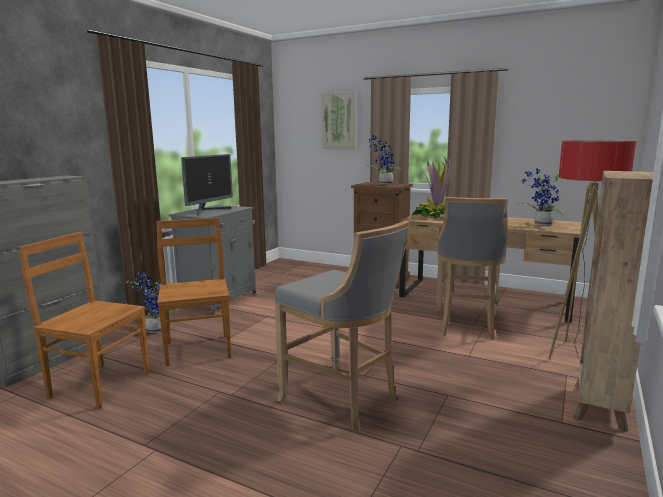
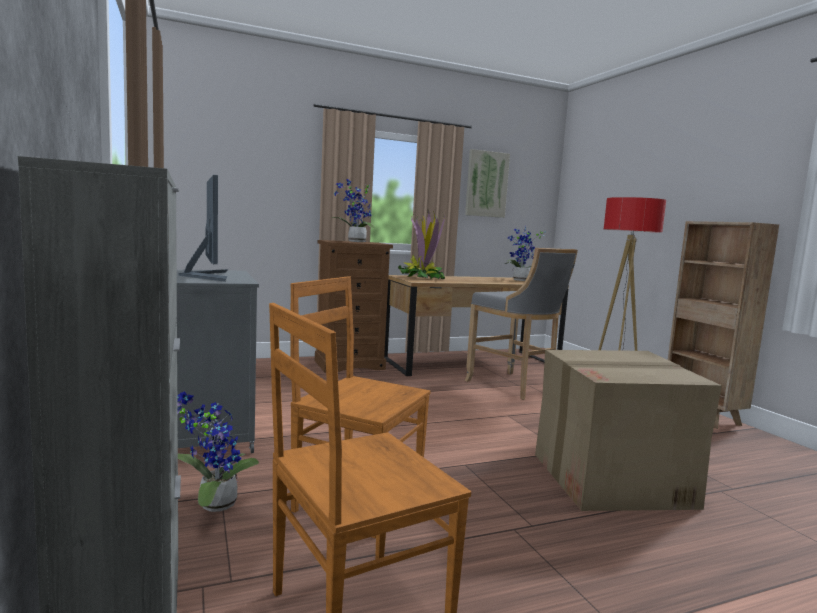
camera: 50 degrees left, 5 degrees down
(339, 121) = (267, 156): picture -> picture (486, 184)
(343, 401) = (612, 479): grey stool -> cardboard box

